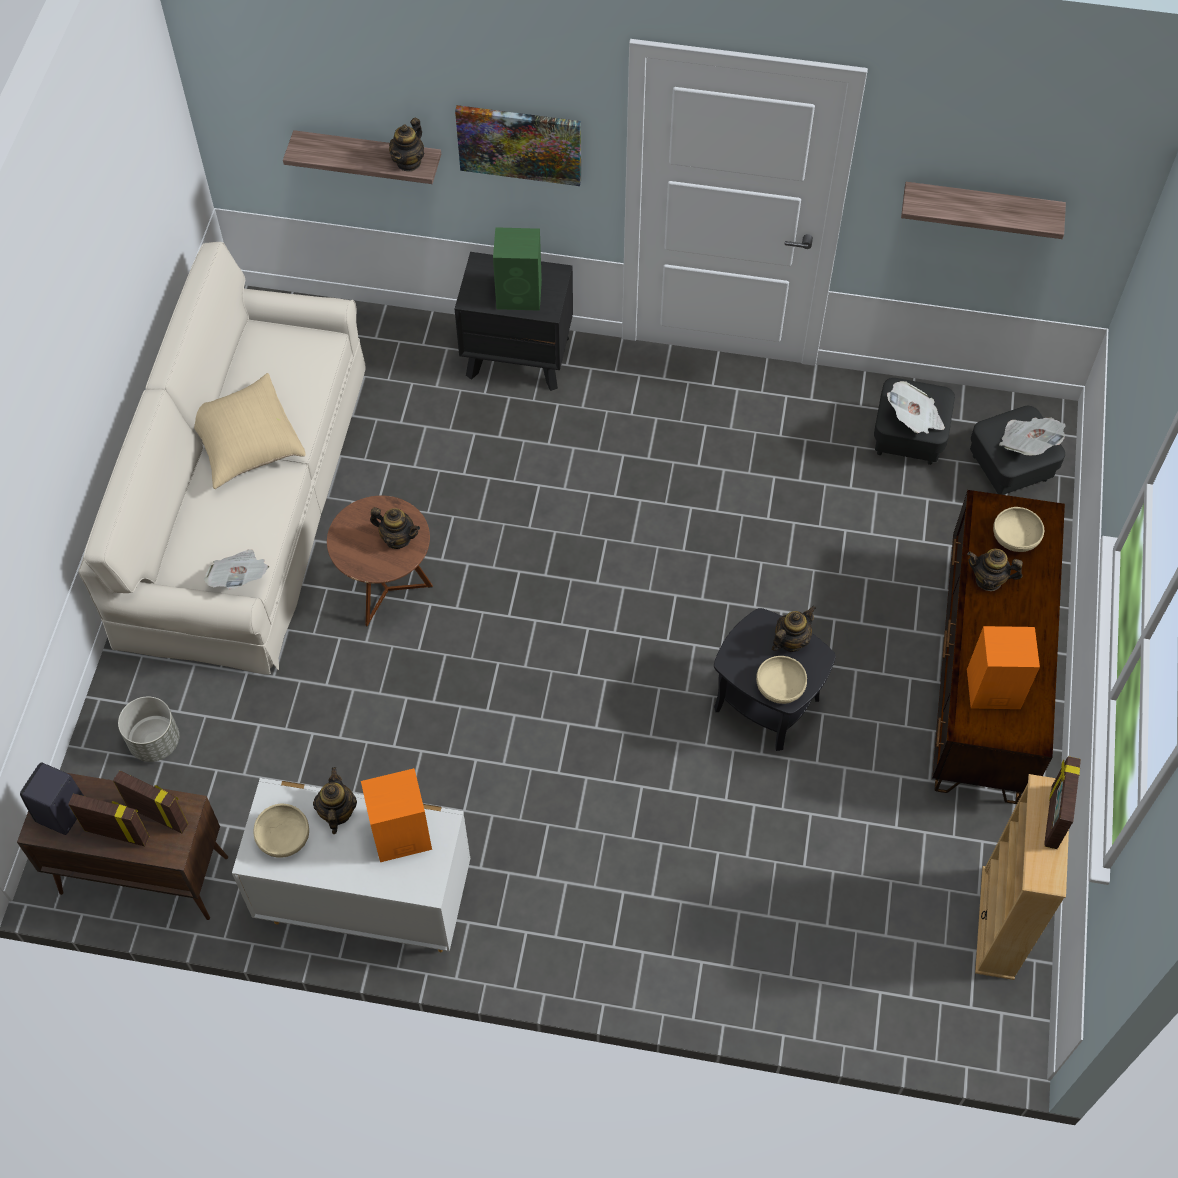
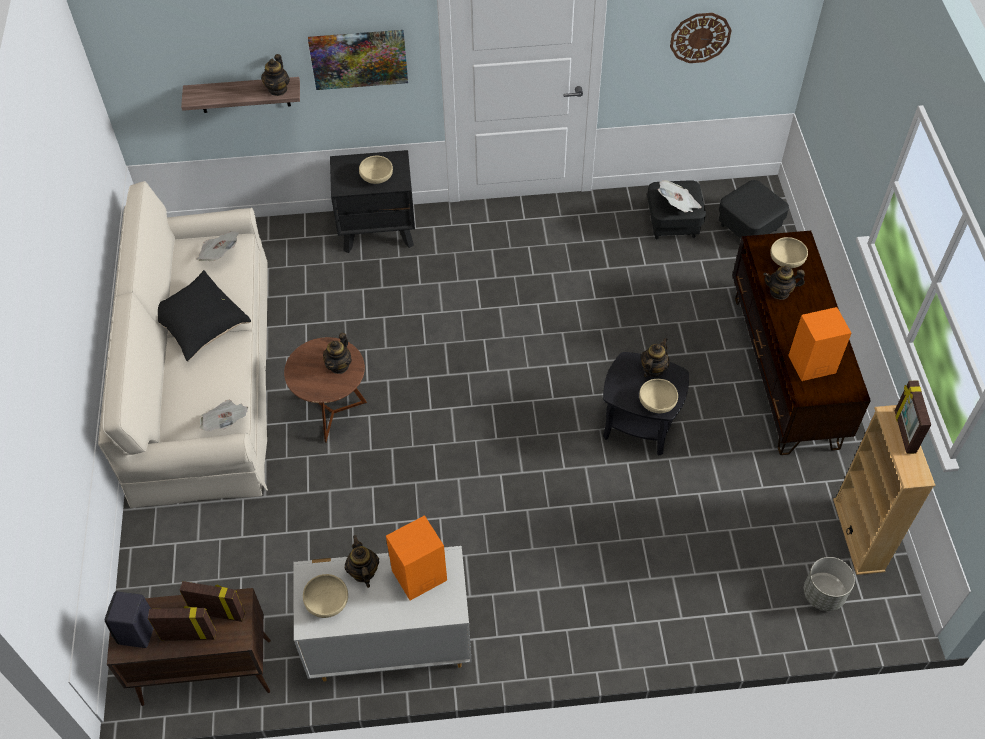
camera: 15 degrees left, 5 degrees down
(154, 741) = (185, 568): grey planter -> grey planter (823, 594)
(245, 443) = (199, 325): beige pillow -> black pillow
(397, 538) = (339, 365): teapot -> teapot turned 105 degrees clockwise
(520, 295) = (376, 177): green speaker -> beige bowl
(980, 209) = (700, 37): shelf -> wall clock
(1028, 444) = (761, 204): newspaper -> newspaper (219, 254)

